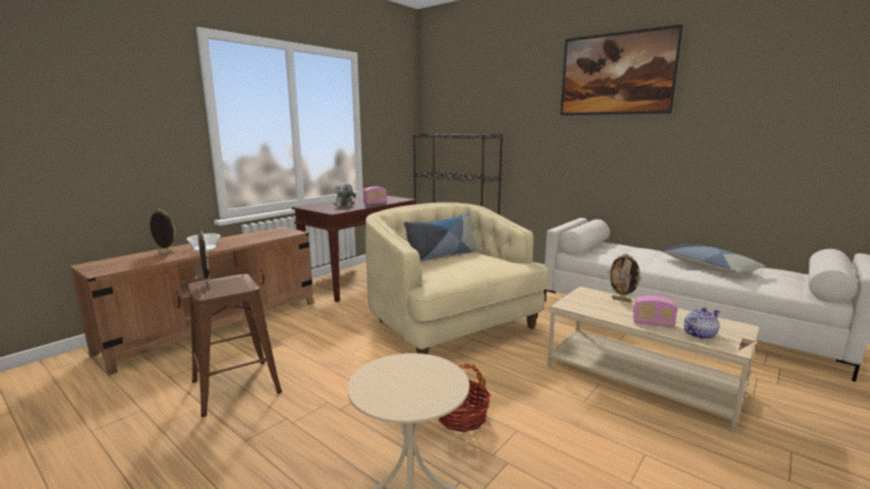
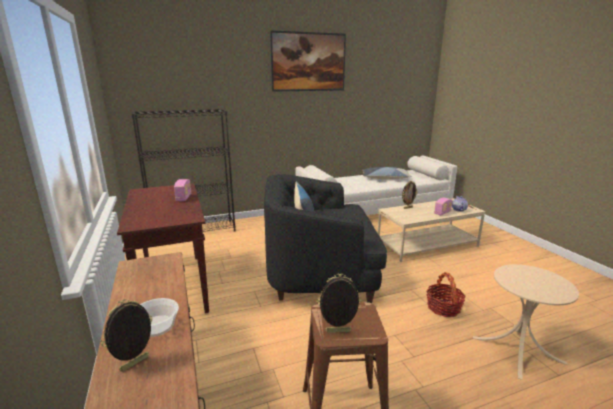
camera: 60 degrees left, 5 degrees up
(343, 204) = (158, 208): plush toy -> none
(451, 326) = (320, 273): beige armchair -> black armchair

